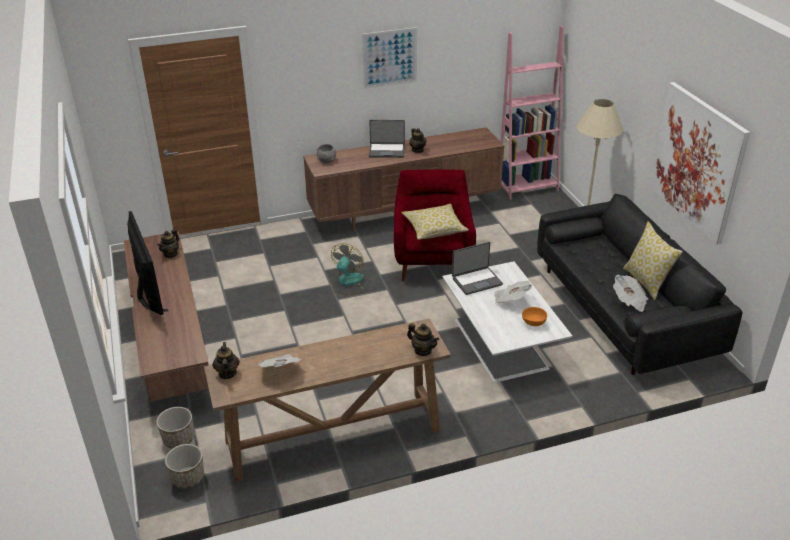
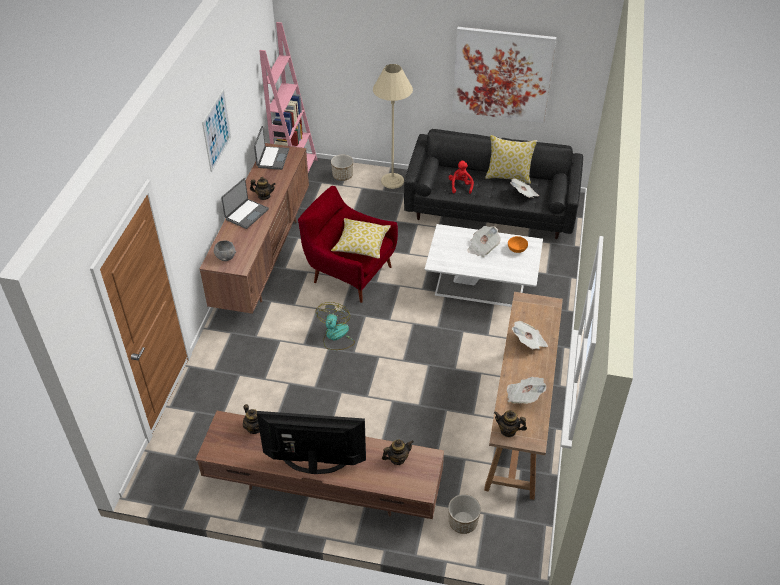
camera: 60 degrees left, 10 degrees up
(188, 478) = (513, 529): planter -> planter (342, 176)
(347, 283) = (336, 336): fan -> fan turned 45 degrees clockwise
(361, 350) = (529, 342): none -> newspaper
(423, 350) = (550, 310): teapot -> teapot (397, 458)
(476, 281) = (446, 254): laptop -> laptop (272, 158)
(591, 257) = (460, 186): none -> red plush toy

